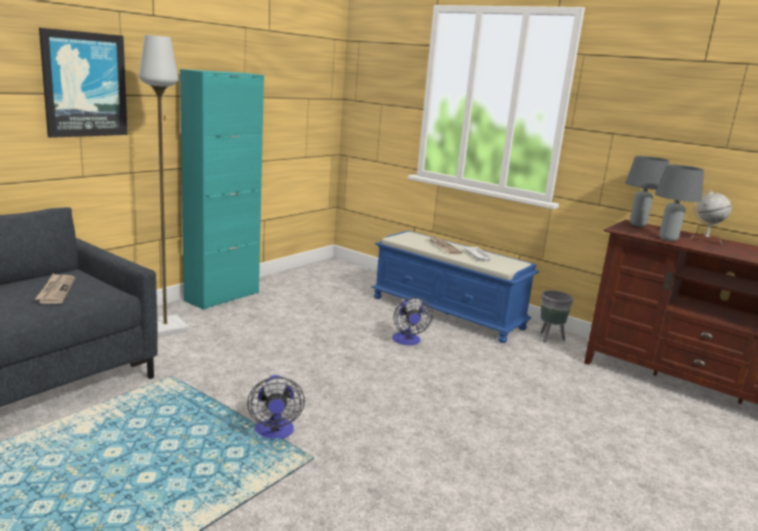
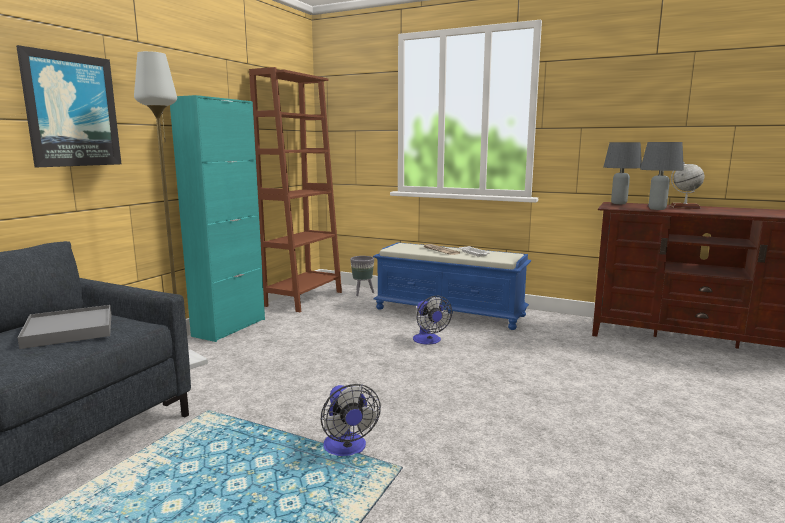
camera: 10 degrees left, 5 degrees down
(56, 290) = (69, 330): newspaper -> grey tray
(306, 275) = (304, 299): none -> brown bookcase
(549, 338) = (550, 320): grey planter -> grey planter (362, 293)

